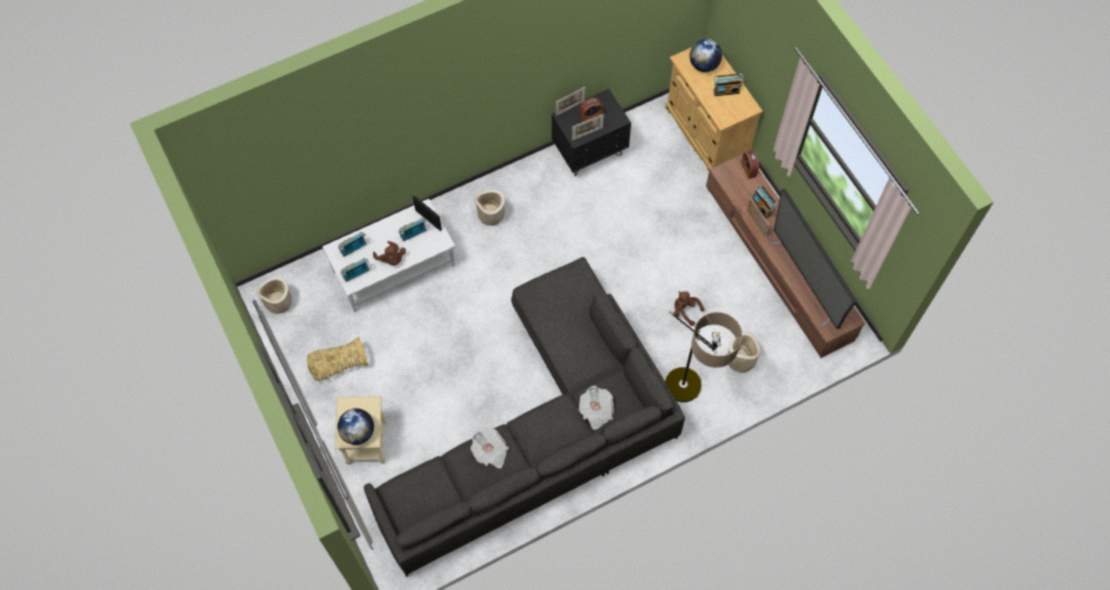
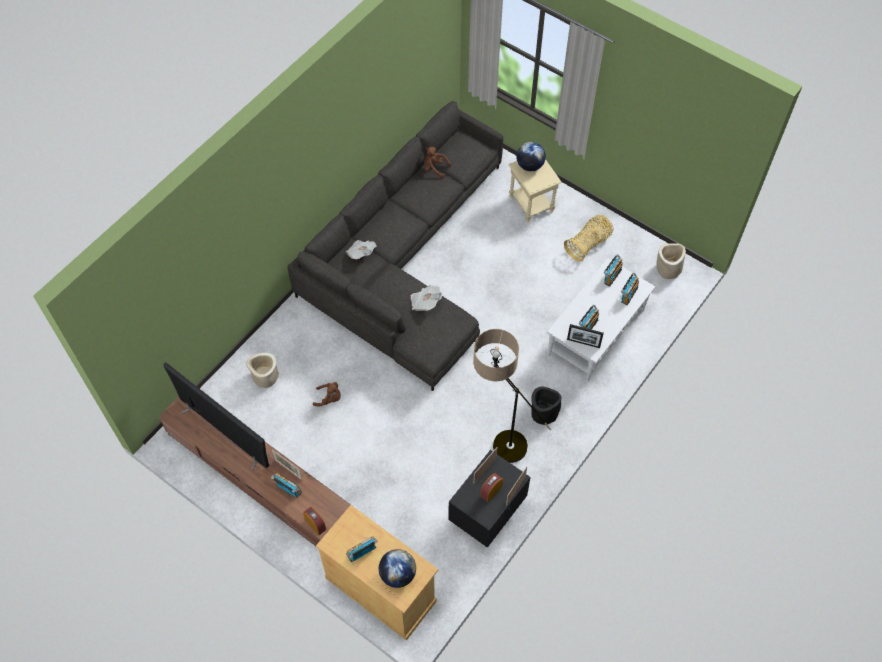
camera: 155 degrees right, 5 degrees down
(391, 259) = (592, 299): brown plush toy -> brown plush toy (435, 168)
(490, 452) = (427, 196): newspaper -> newspaper (425, 302)
(491, 215) = (544, 412): beige planter -> black planter
(690, 397) = (296, 330): floor lamp -> floor lamp (498, 439)

